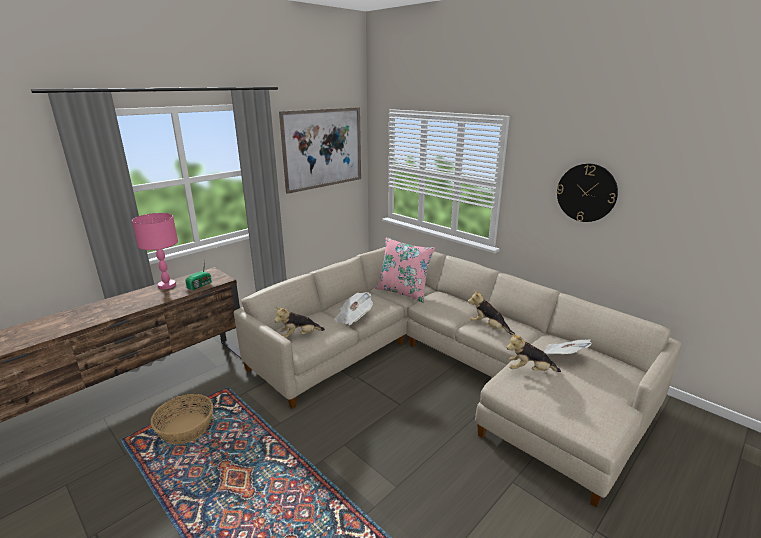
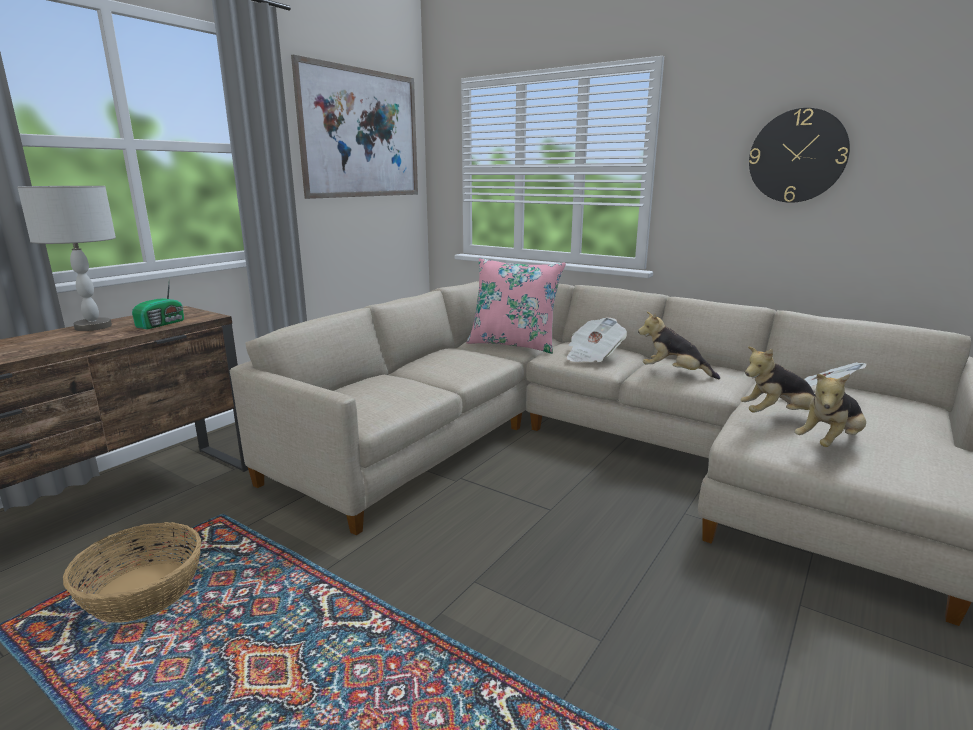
camera: 10 degrees left, 5 degrees down
(167, 285) = (93, 327): pink table lamp -> grey table lamp
(299, 336) = (360, 403): plush toy -> plush toy (829, 443)
(353, 317) = (446, 376): newspaper -> newspaper (593, 356)

